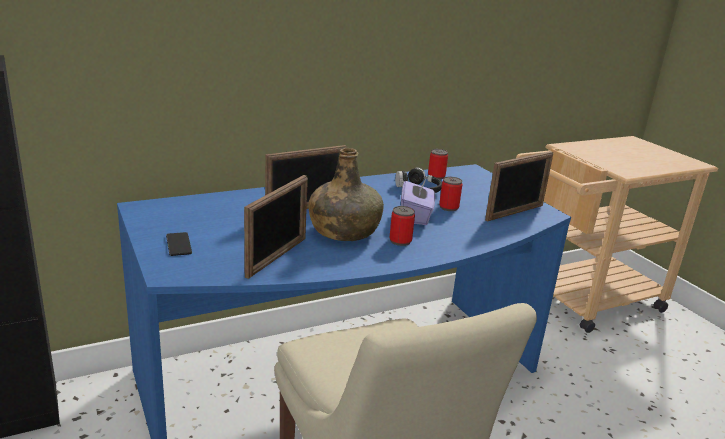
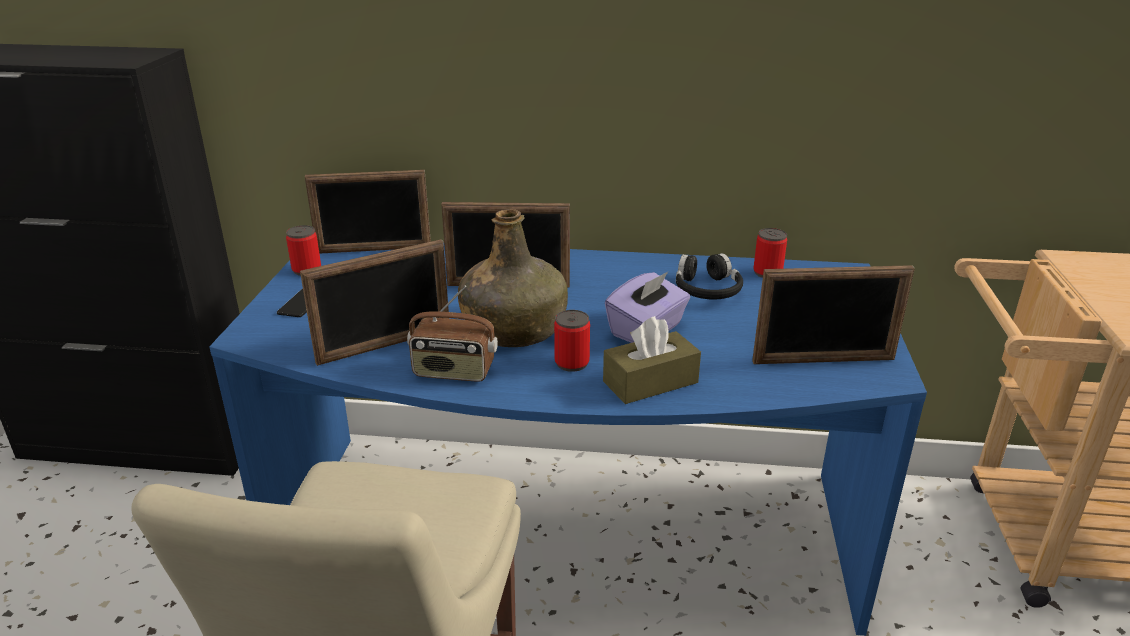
camera: 35 degrees right, 5 degrees up
(181, 203) = (374, 250): none -> picture frame
(341, 261) = (453, 372): none -> radio
(448, 207) = (718, 327): can -> can (306, 270)
(452, 241) = (650, 382): none -> brown tissue box

